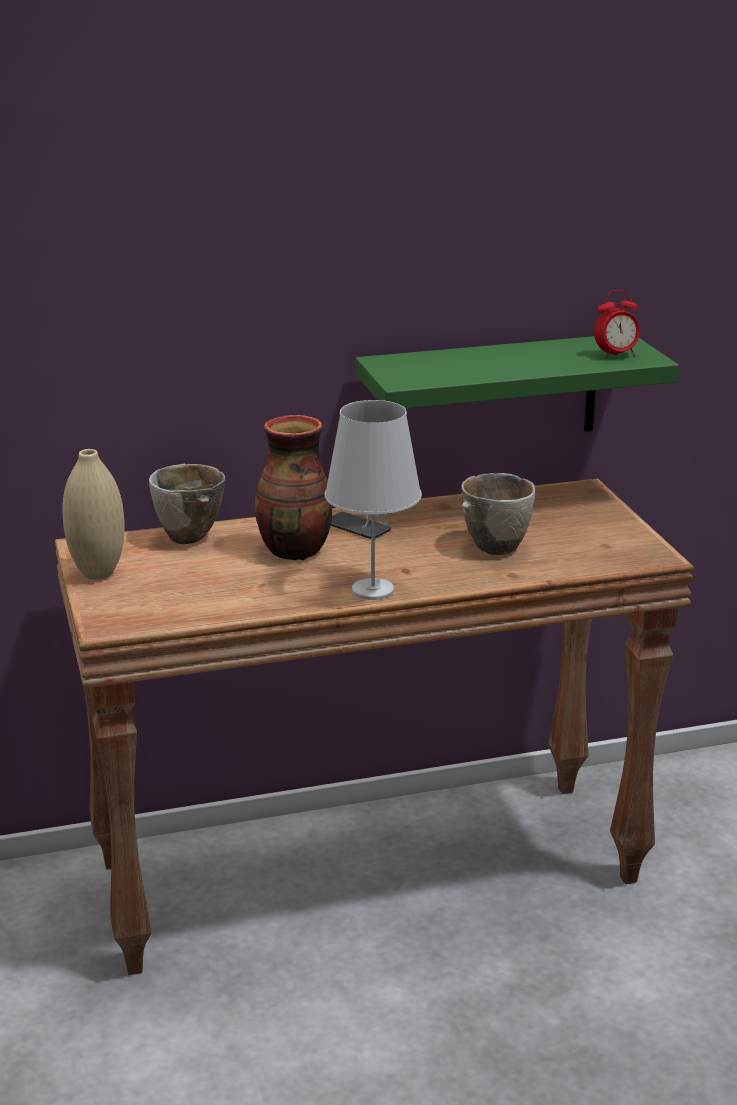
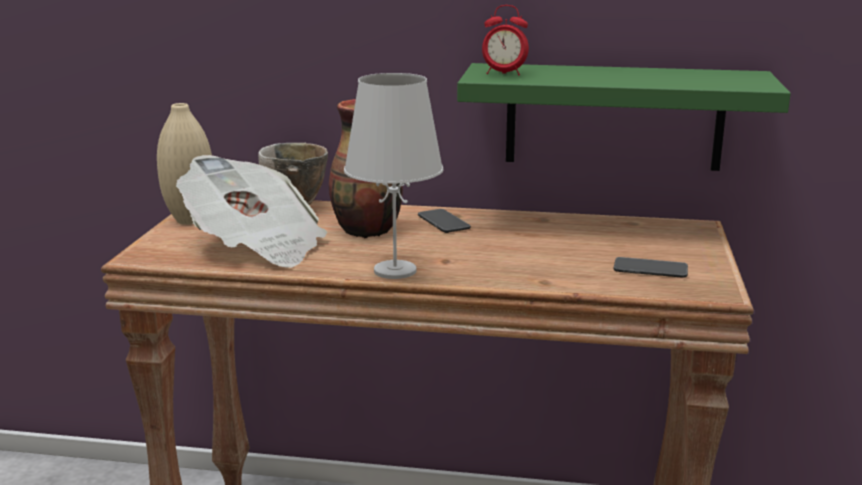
camera: 25 degrees right, 5 degrees down
(209, 590) = (256, 246): none -> newspaper
(499, 547) = (556, 258): bowl -> none
(586, 544) = (650, 269): none -> phone
(616, 355) = (728, 81): alarm clock -> alarm clock (504, 74)

